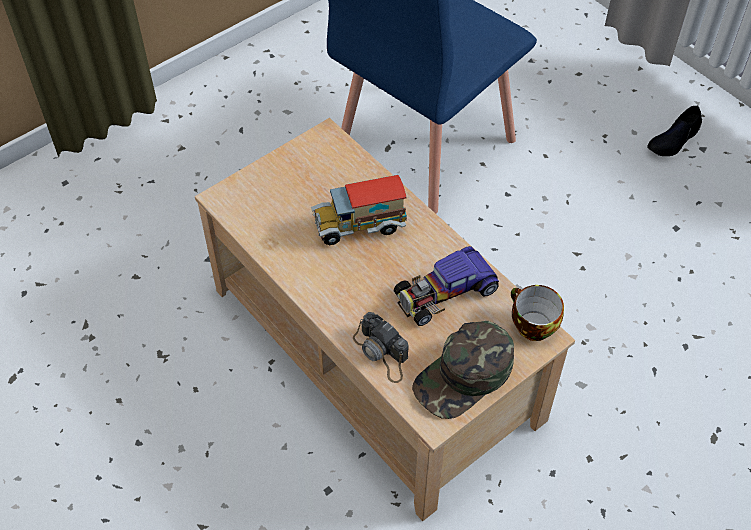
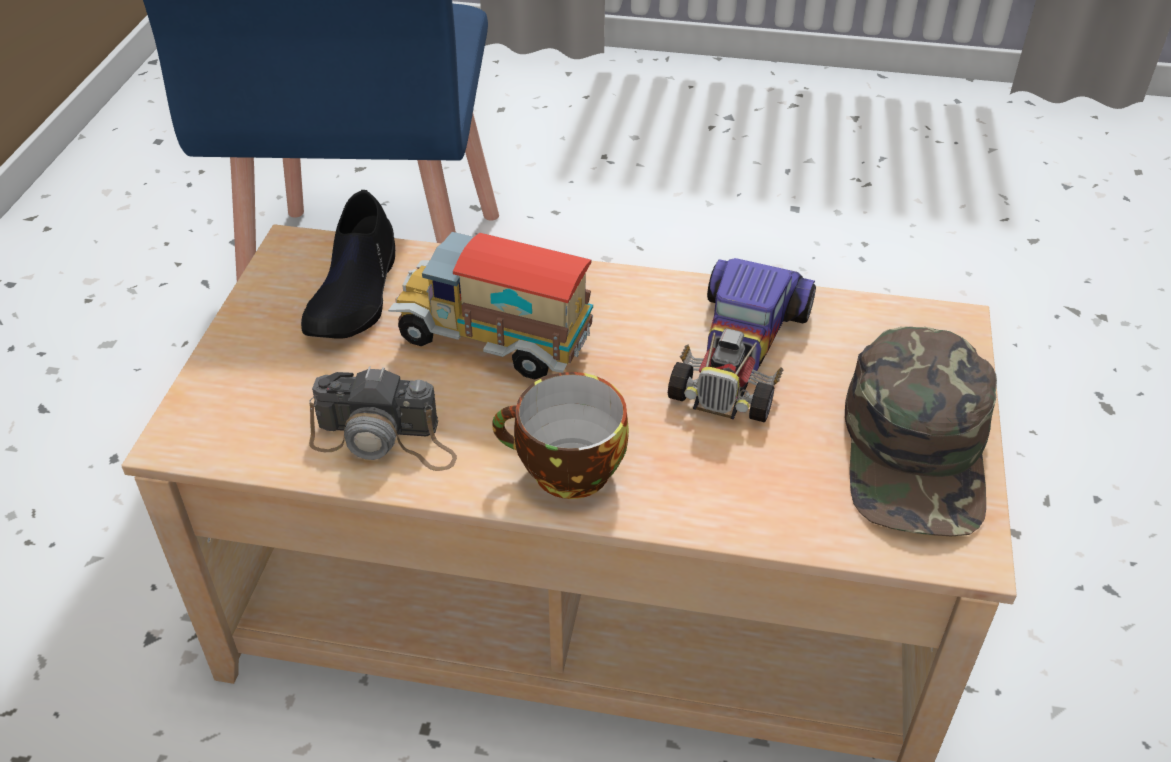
camera: 40 degrees left, 10 degrees down
(359, 226) = (495, 340): toy truck -> toy truck turned 75 degrees clockwise
(382, 353) = (755, 502): camera -> camera (385, 440)
(531, 325) = (912, 323): cup -> cup (565, 472)
(673, 140) = (687, 123): black shoe -> black shoe (354, 293)

